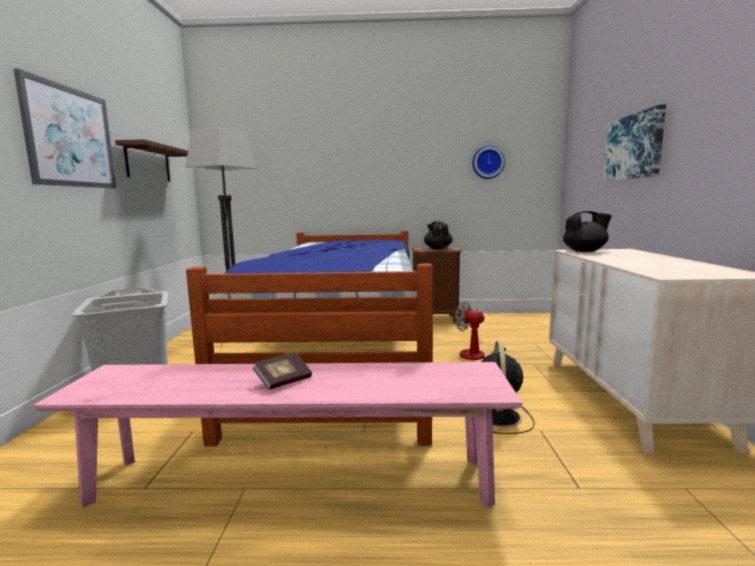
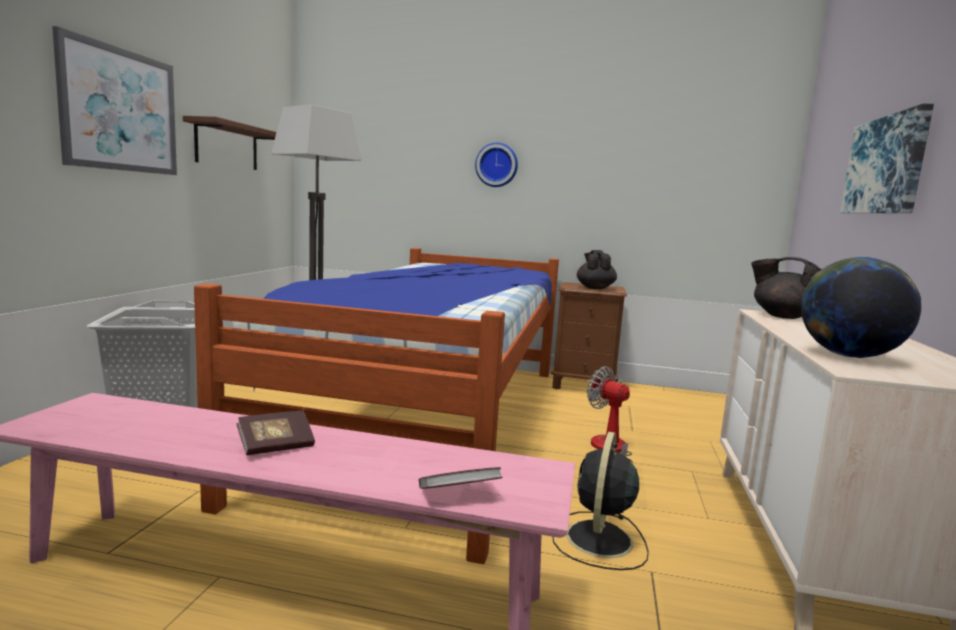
camera: 10 degrees right, 0 degrees up
(436, 392) = (458, 494): none -> book
(487, 162) = (682, 173): wall clock -> wall clock (497, 165)
(585, 251) = (782, 316): black teapot -> black teapot turned 150 degrees counterclockwise
(652, 268) = (849, 356): none -> globe

